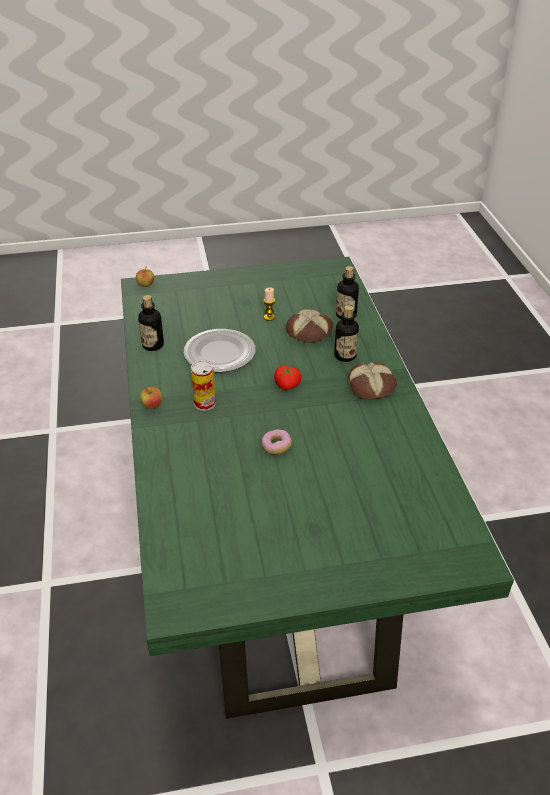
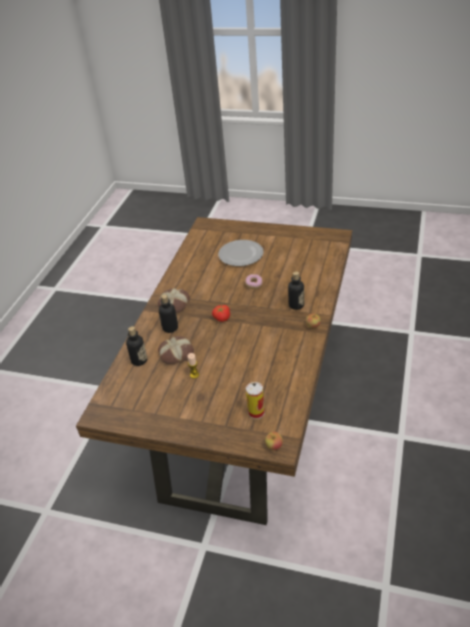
camera: 150 degrees left, 0 degrees up
(153, 345) = (294, 374): bottle -> bottle (296, 305)
(204, 403) = (279, 319): can -> can (256, 412)
(220, 352) = (249, 353): plate -> plate (240, 255)
(276, 547) = (244, 412): green dining table -> brown dining table

